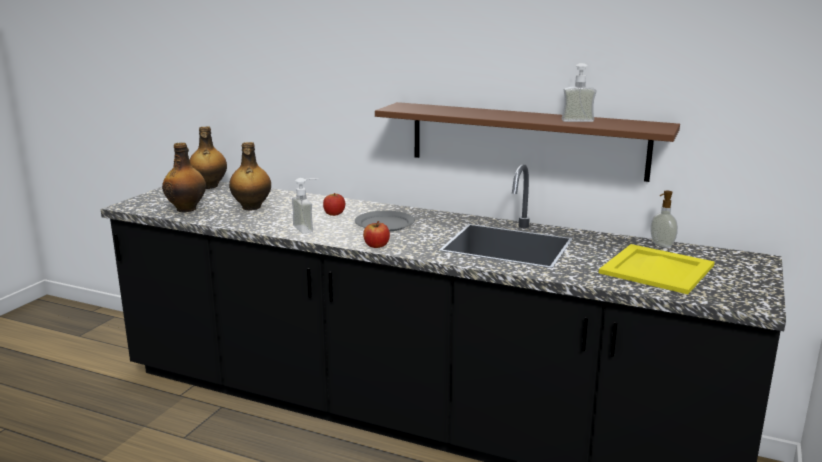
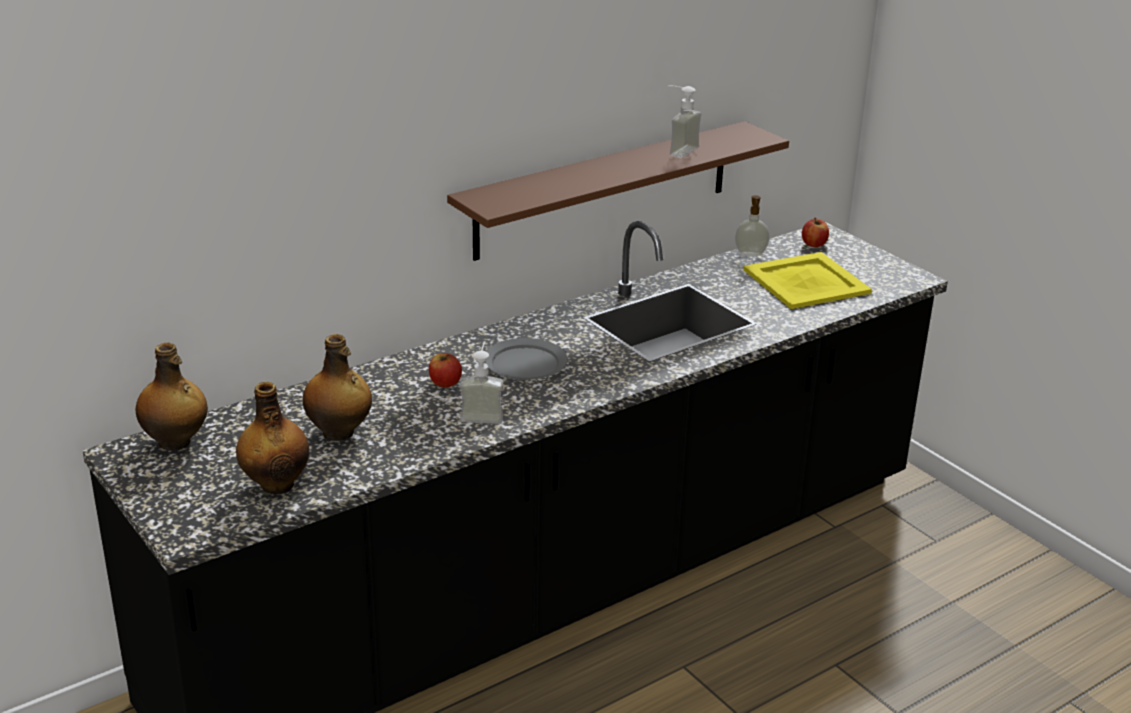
camera: 60 degrees left, 10 degrees up
(376, 245) = (597, 391): apple -> apple (814, 244)

